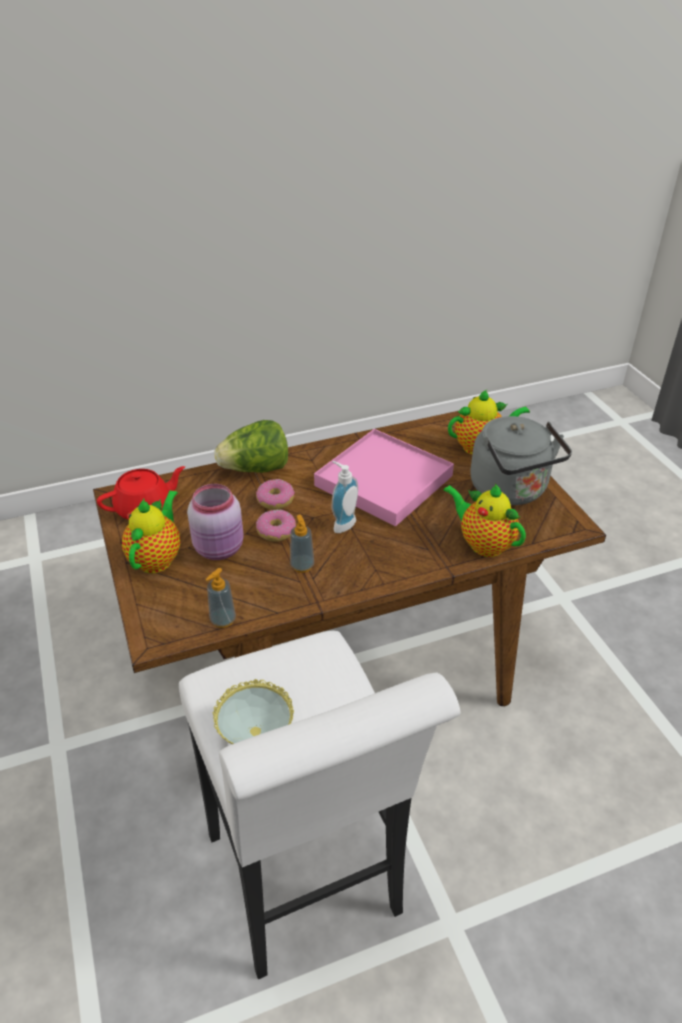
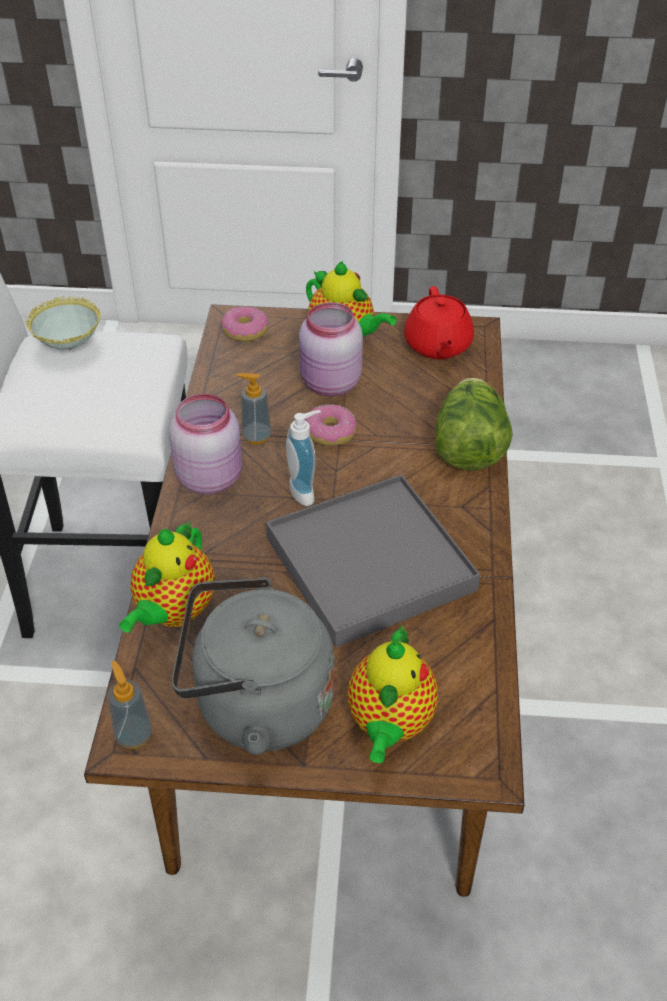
camera: 115 degrees right, 5 degrees up
(223, 620) = (221, 363): soap dispenser -> soap dispenser (133, 735)
(275, 500) = (391, 447): donut -> donut (245, 331)
(359, 573) = (210, 477): none -> pink jar
(383, 481) = (370, 563): pink tray -> grey tray
(483, 543) = (173, 612): teapot -> teapot turned 135 degrees clockwise

